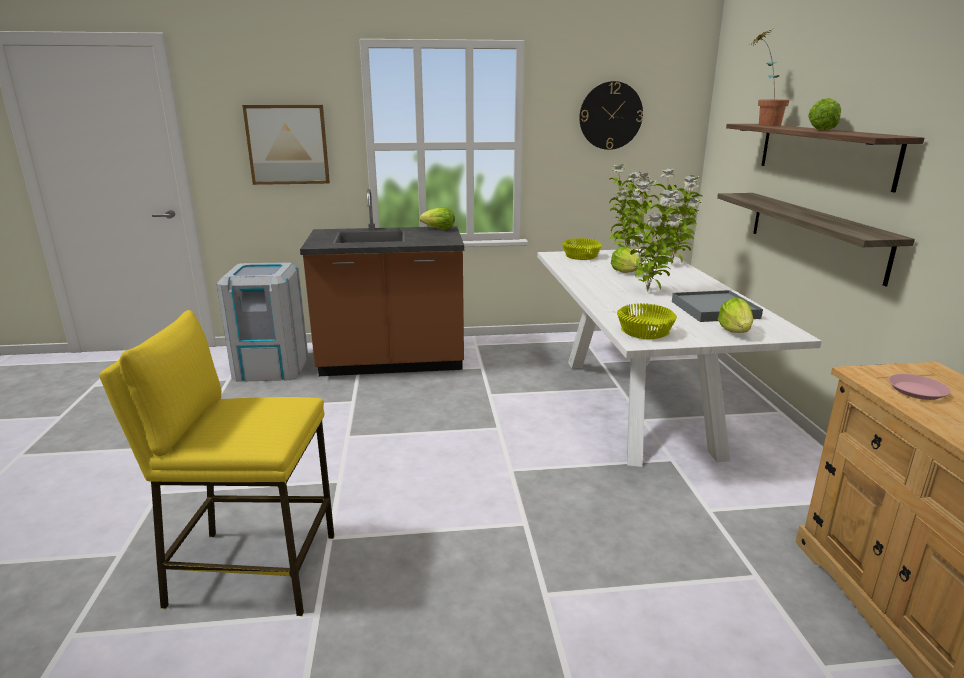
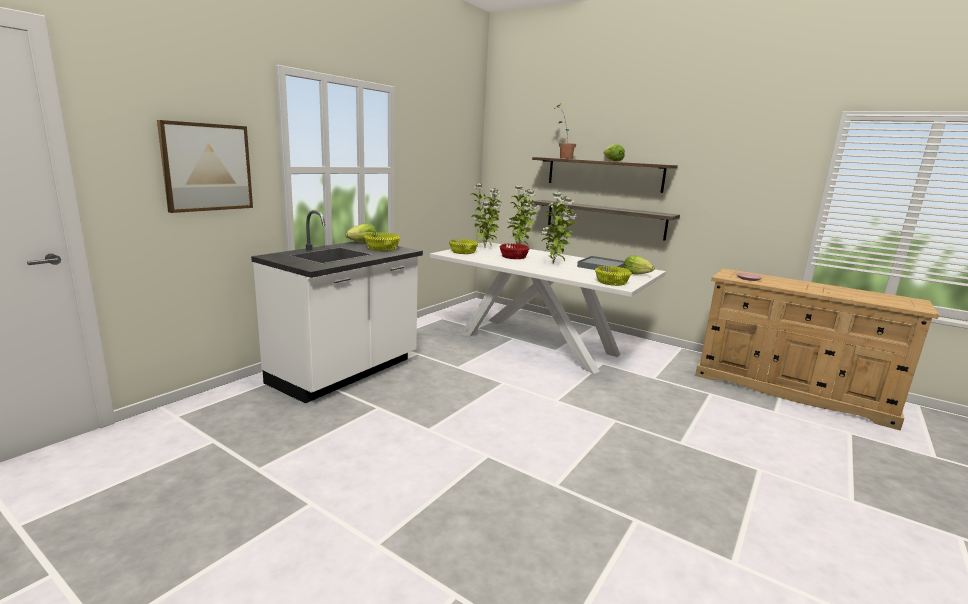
camera: 50 degrees left, 5 degrees down
(253, 569) = (559, 529): yellow stool -> none
(271, 367) = (238, 414): grey trash can -> none
(392, 363) = (346, 372): brown counter -> white counter
(435, 236) = (382, 248): none -> yellow bowl
(610, 116) = (440, 149): wall clock -> none
(625, 272) = (513, 256): lettuce -> red bowl

